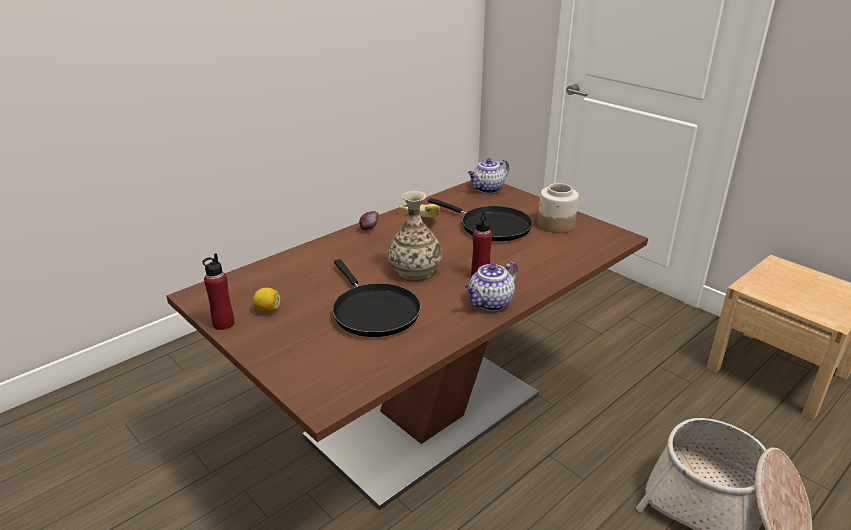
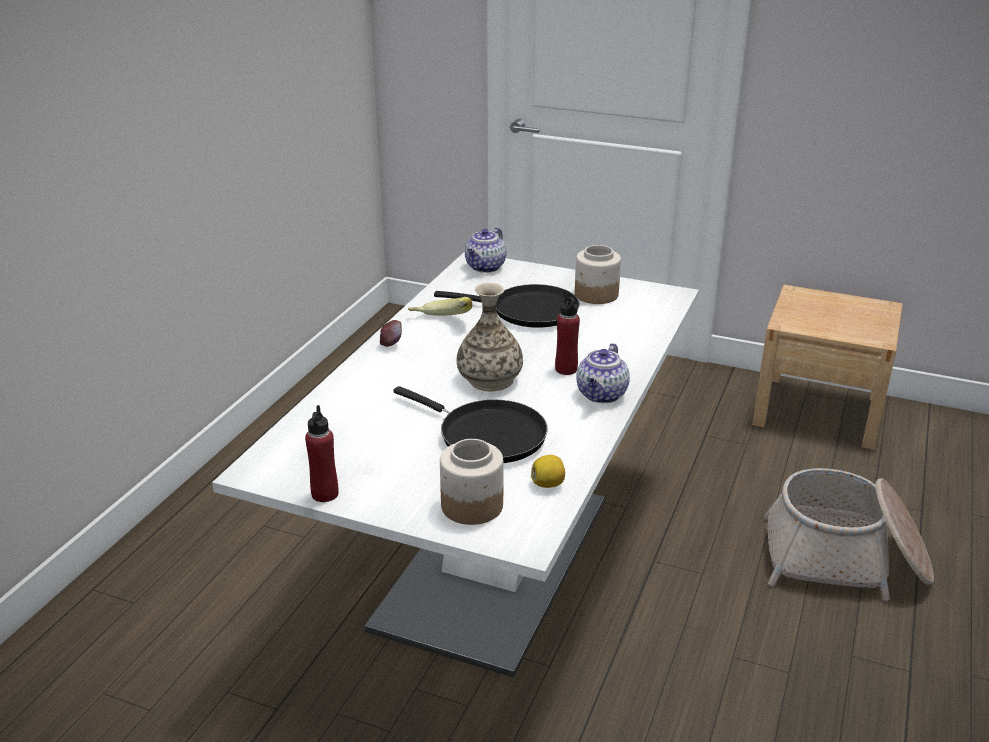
camera: 25 degrees left, 0 degrees up
(268, 310) = (362, 465): lemon -> lemon (548, 484)
(311, 362) = (471, 506): none -> jar
(425, 416) = (494, 562): brown dining table -> white dining table

